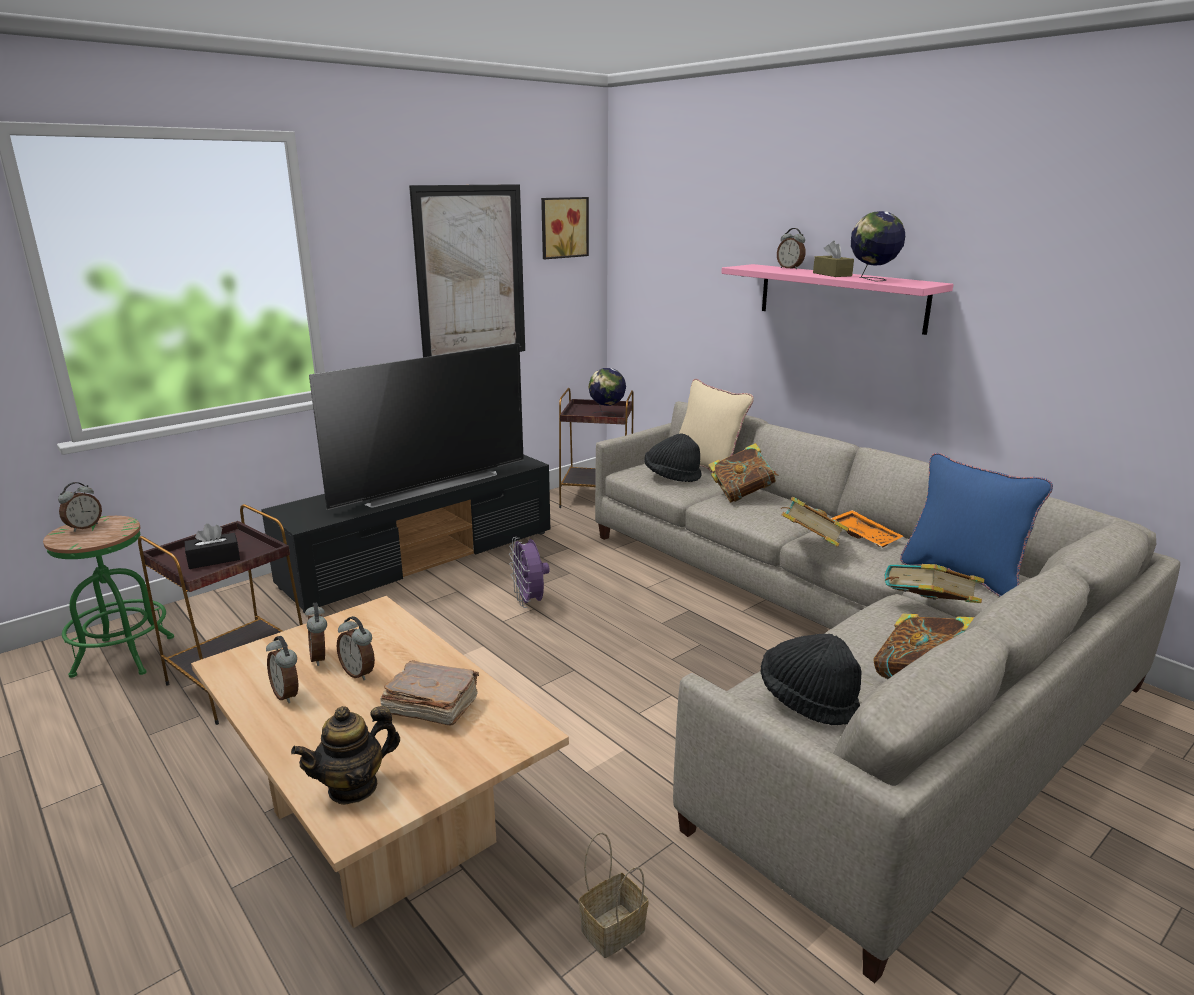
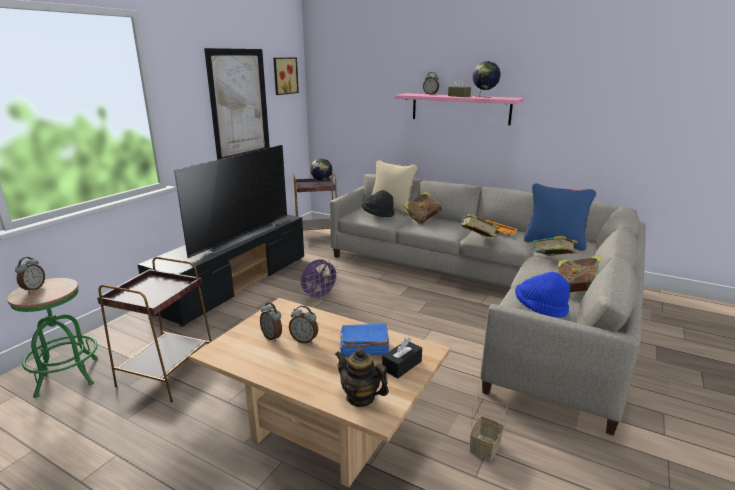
camera: 20 degrees left, 0 degrees up
(214, 559) = (153, 294): black tissue box -> black tissue box (402, 365)
(287, 694) = (272, 360): alarm clock -> none
(353, 787) = (360, 397): teapot -> teapot turned 90 degrees clockwise
(430, 706) = (363, 348): brown book -> blue book
(529, 602) = (319, 297): purple fan -> purple fan turned 90 degrees counterclockwise
(807, 700) = (540, 309): black hat -> blue hat

